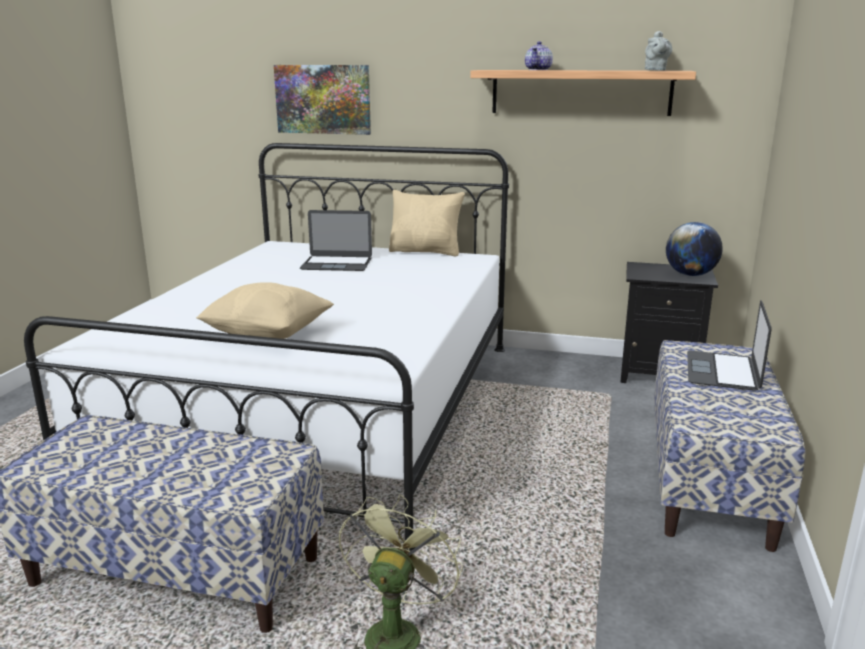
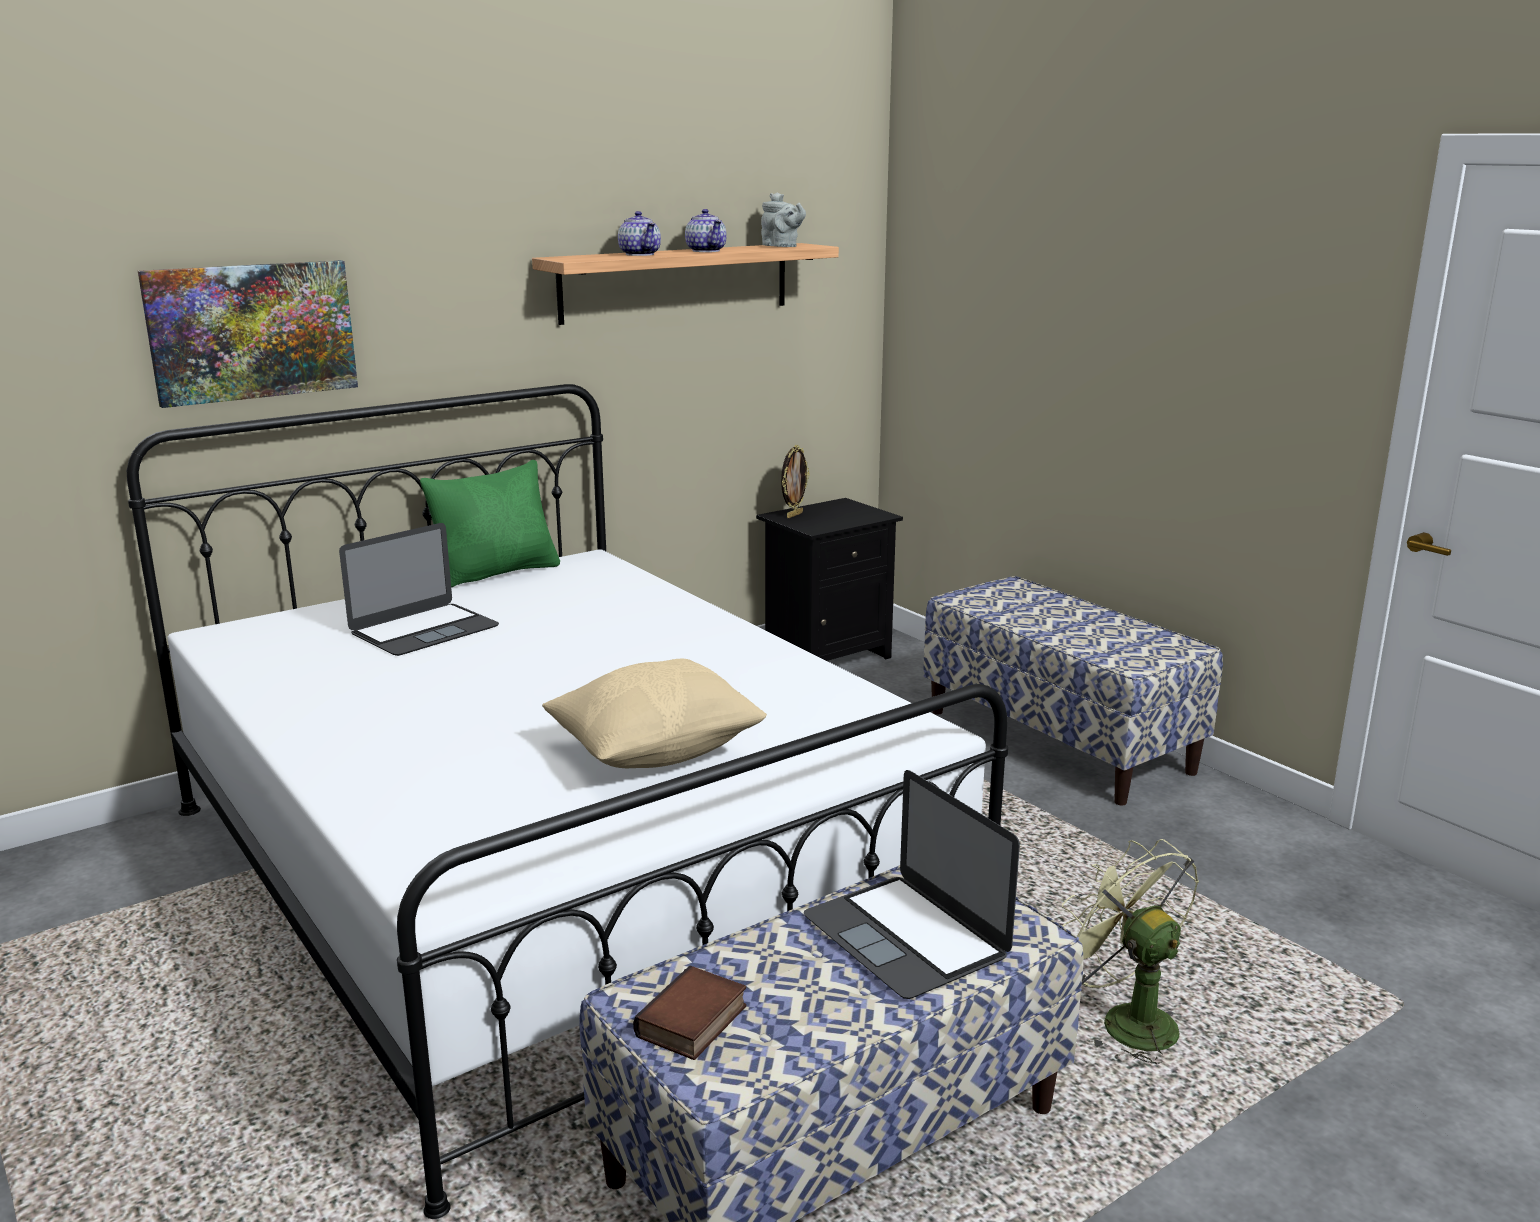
camera: 50 degrees left, 0 degrees up
(76, 444) = (693, 1023): none -> book
(426, 252) = (498, 572): beige pillow -> green pillow
(589, 70) = (706, 251): none -> teapot
(648, 267) = (794, 515): none -> picture frame
(690, 275) = (854, 512): globe -> none
(722, 371) = (1040, 609): laptop -> laptop (905, 935)

